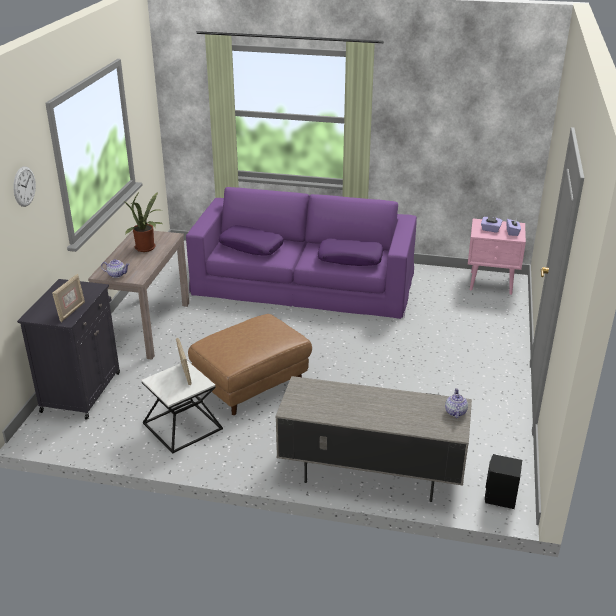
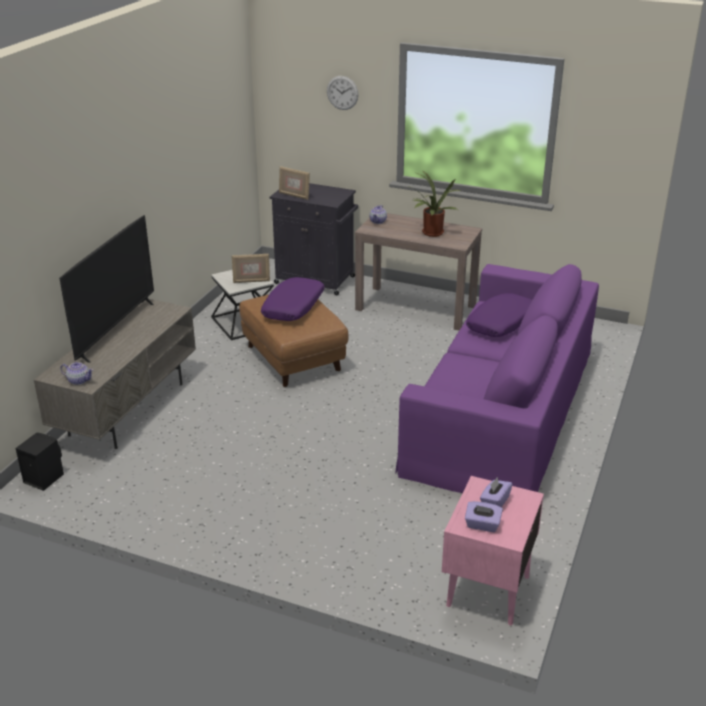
camera: 100 degrees right, 0 degrees up
(350, 258) = (460, 387): purple pillow -> purple pillow (294, 307)
(355, 413) = (116, 330): none -> television

